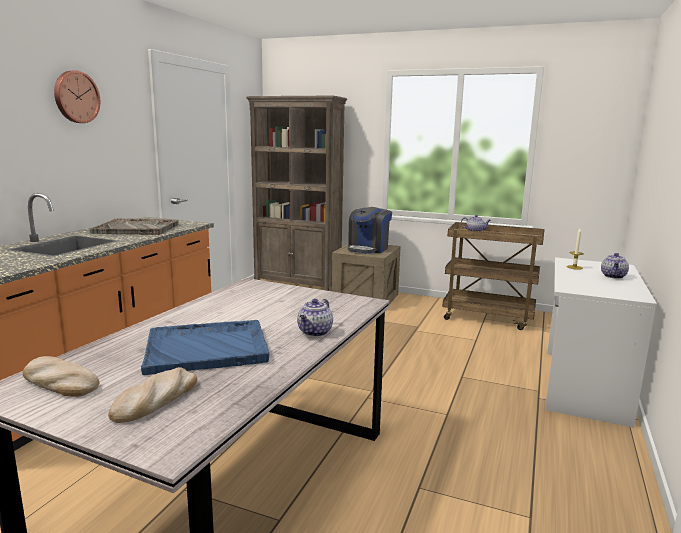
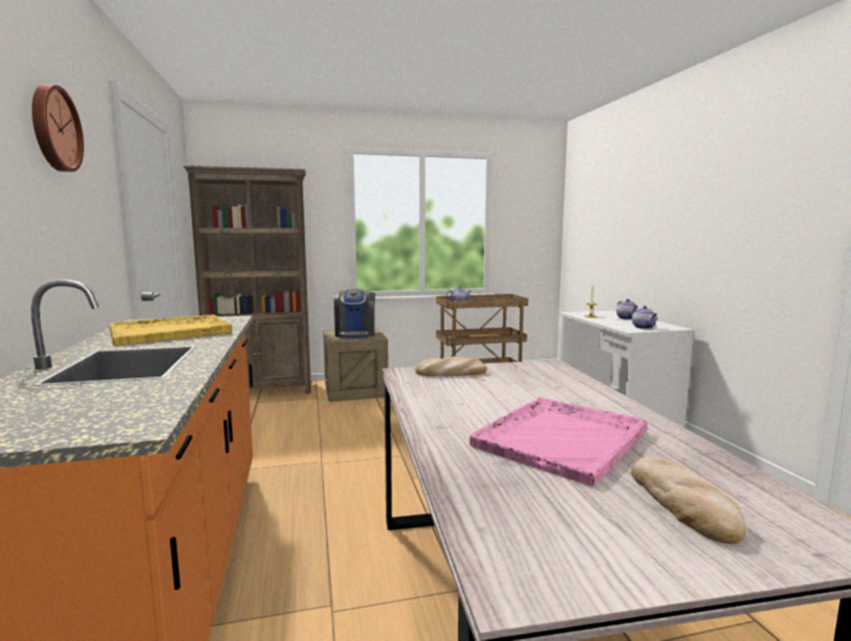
camera: 35 degrees left, 5 degrees down
(59, 382) = (541, 535): bread -> bread (451, 373)
(137, 229) = (172, 332): grey tray -> yellow tray
(208, 348) = (562, 438): blue tray -> pink tray
(315, 332) = (594, 397): teapot -> teapot (644, 327)

